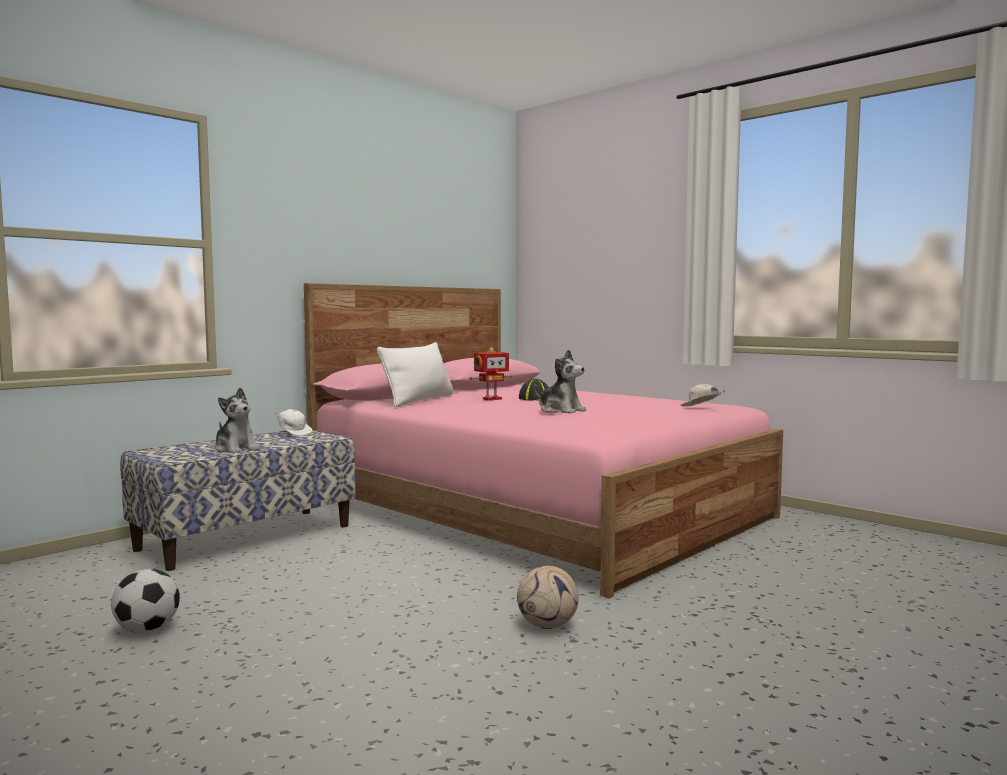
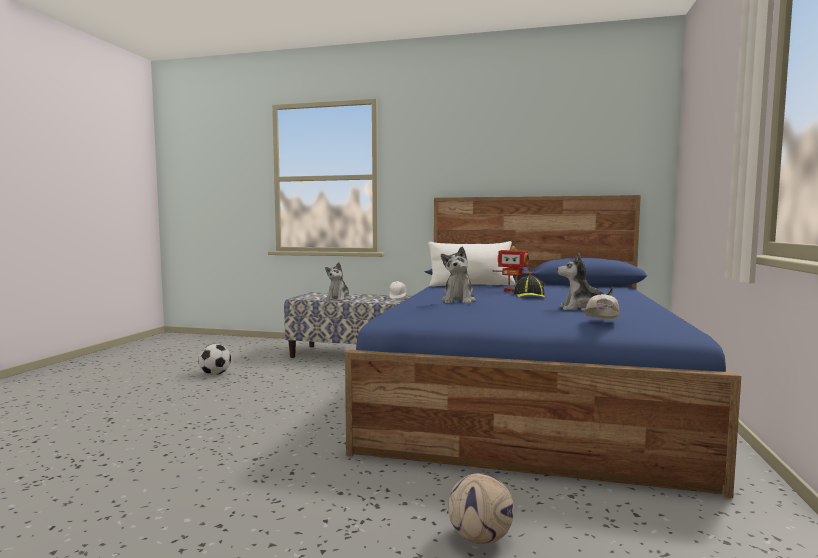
camera: 60 degrees right, 0 degrees up
(535, 509) = (528, 394): pink bed -> blue bed
(548, 626) = (276, 447): football -> football (481, 538)
(624, 403) = (581, 309): none -> plush toy

